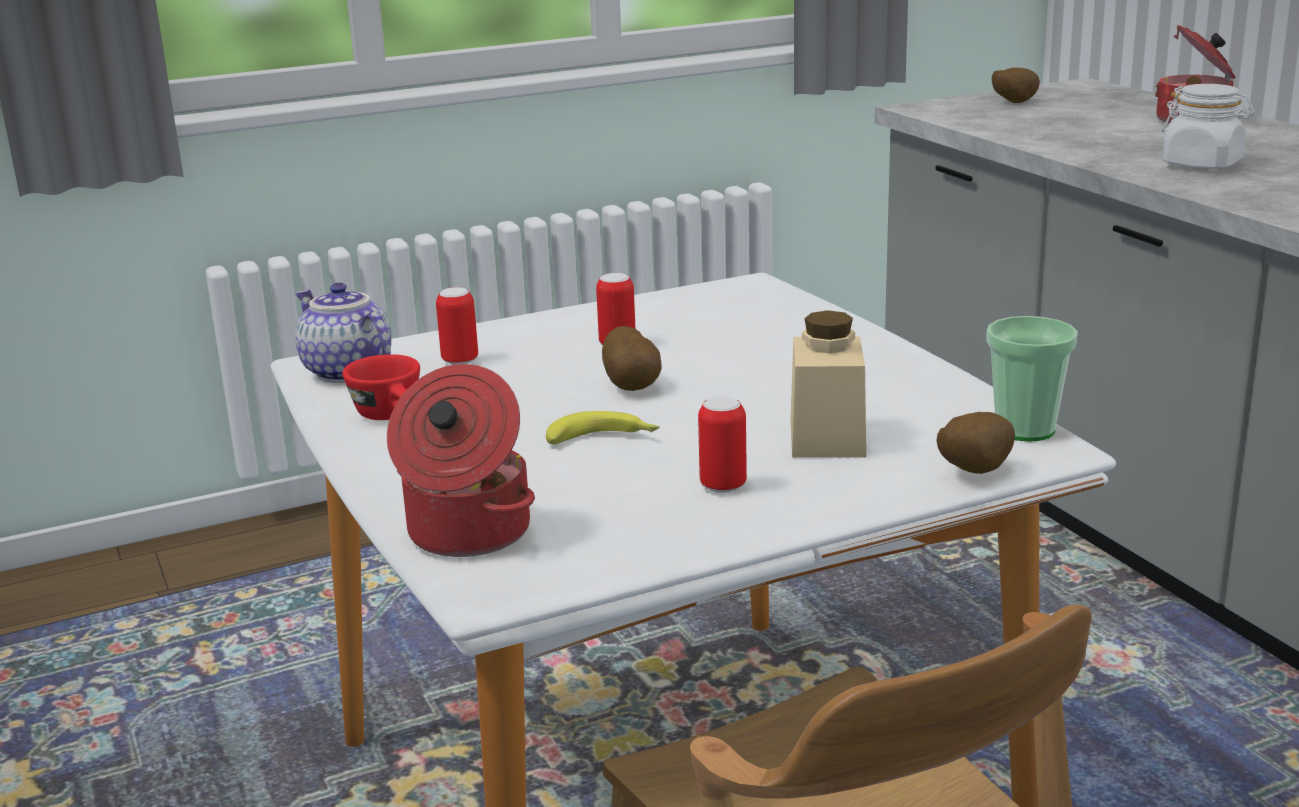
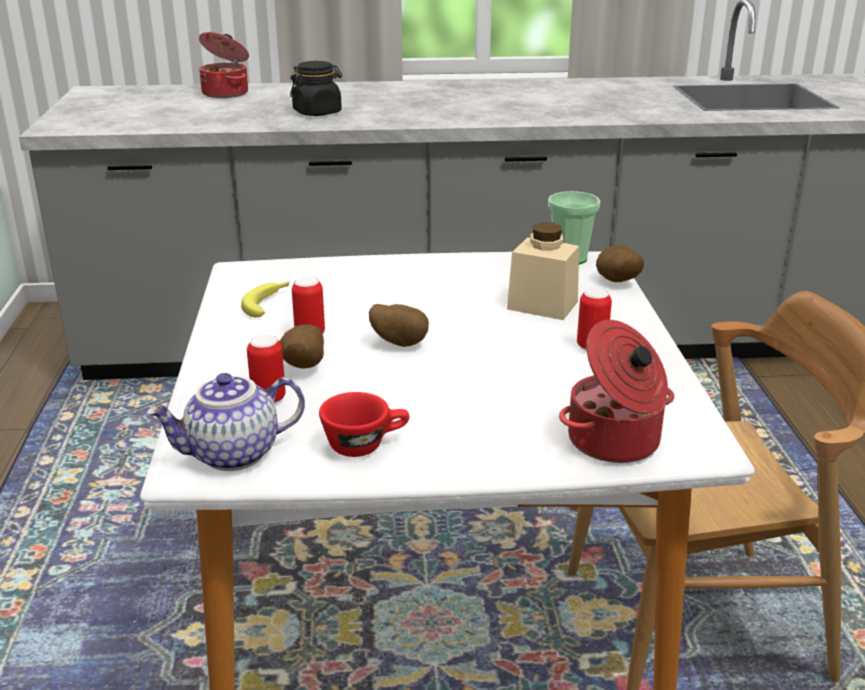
camera: 70 degrees left, 5 degrees up
(604, 440) = (489, 369): banana -> banana (268, 303)
(1012, 103) = (97, 110): potato -> potato (302, 368)
(1202, 164) = (317, 112): white jar -> black jar

